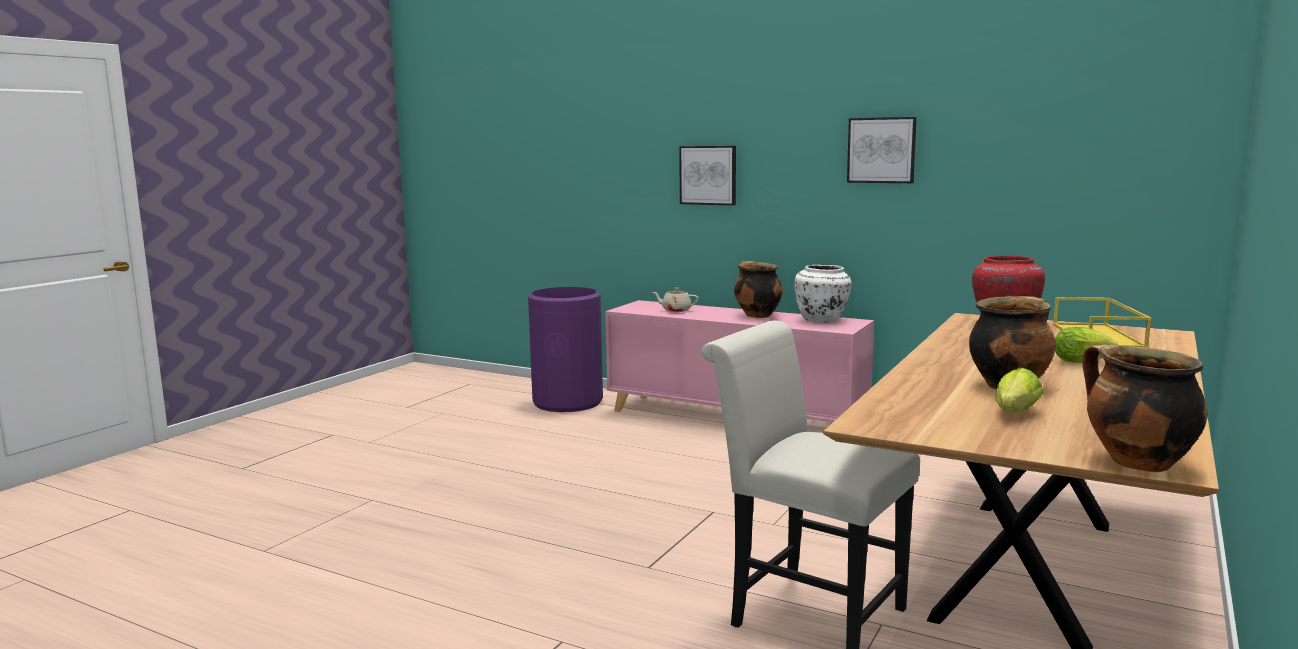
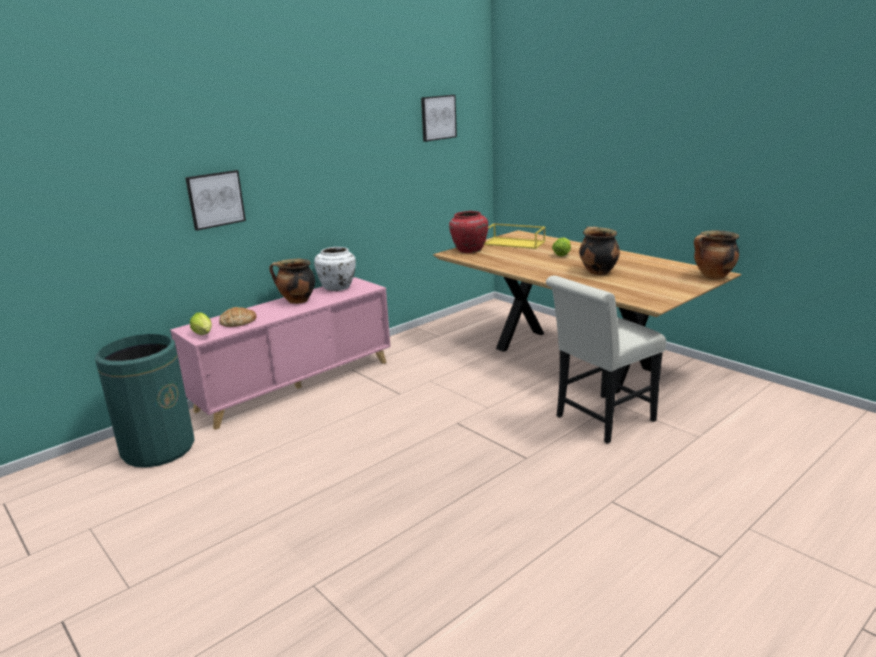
camera: 70 degrees left, 10 degrees up
(568, 402) = (158, 449): purple trash can -> green trash can
(675, 310) = (238, 321): beige teapot -> bread
(881, 150) = (341, 158): picture -> picture (438, 117)
(1014, 414) = (644, 279): lettuce -> lettuce (204, 334)

